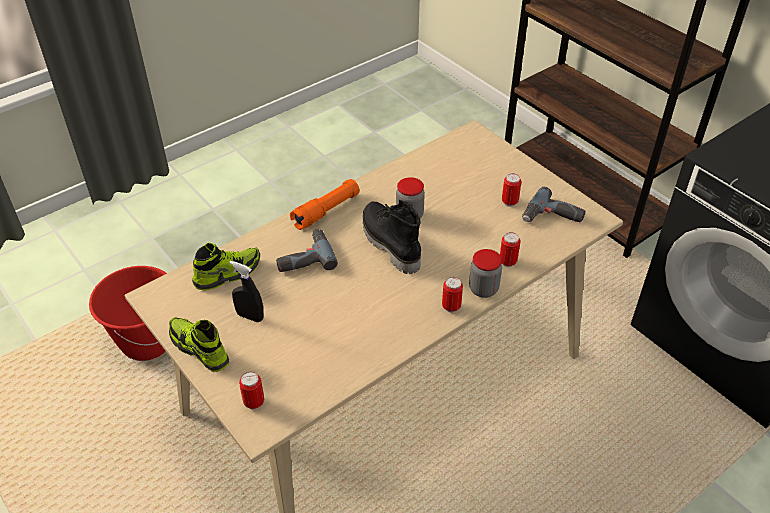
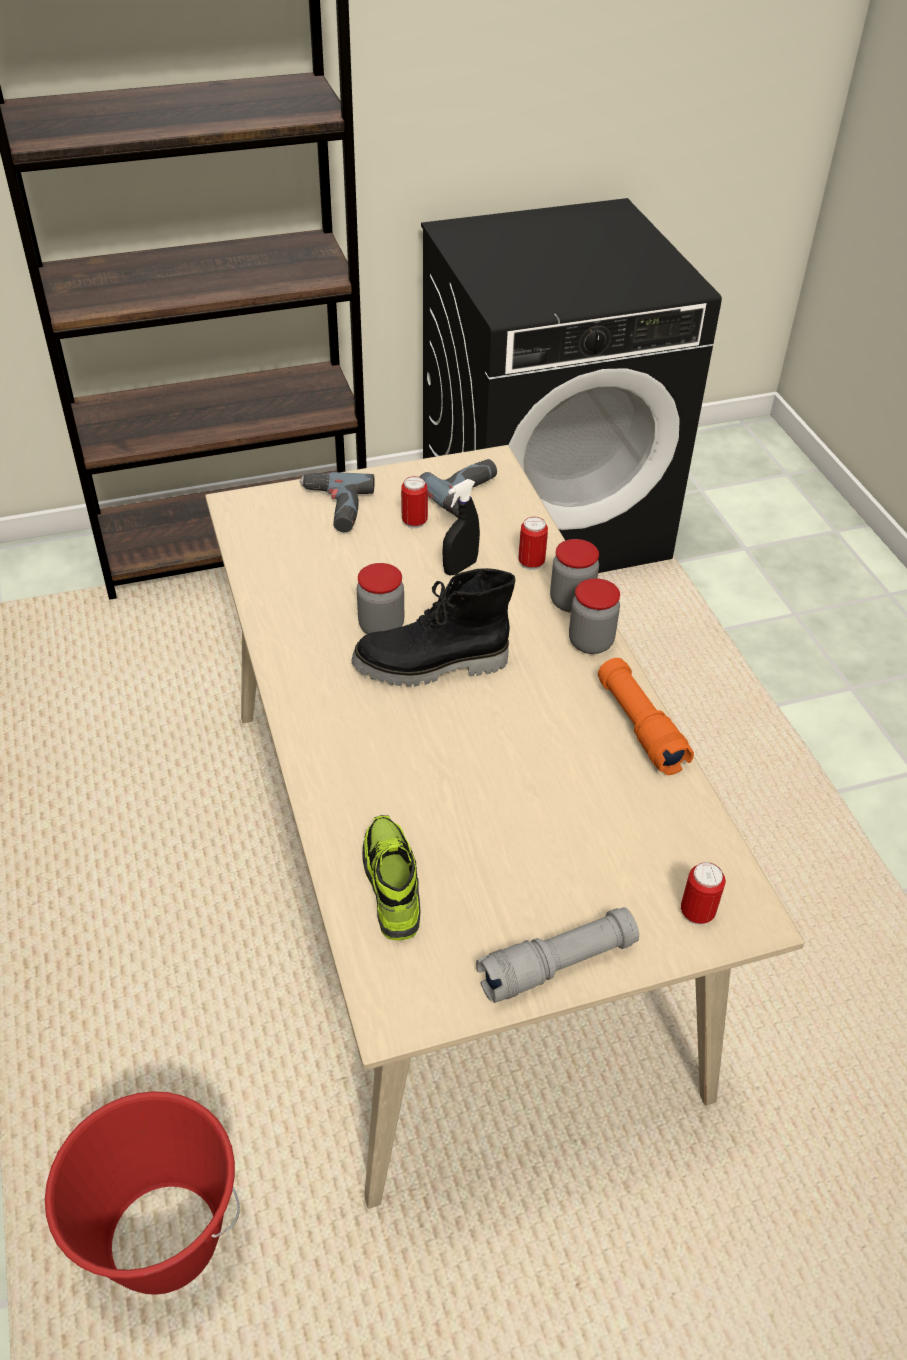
camera: 70 degrees left, 0 degrees up
(199, 349) = (557, 965): shoe -> grey flashlight
(250, 316) = (510, 877): black spray bottle -> black spray bottle (460, 567)
(304, 257) = (405, 773): power drill -> power drill (333, 508)
(326, 211) = (310, 717): orange flashlight -> orange flashlight (640, 726)
(451, 307) = (590, 642): can -> jar

